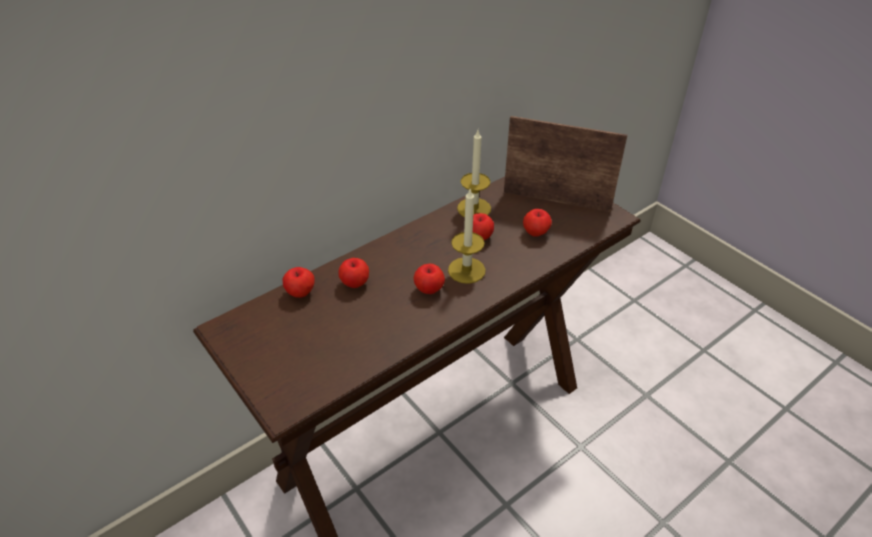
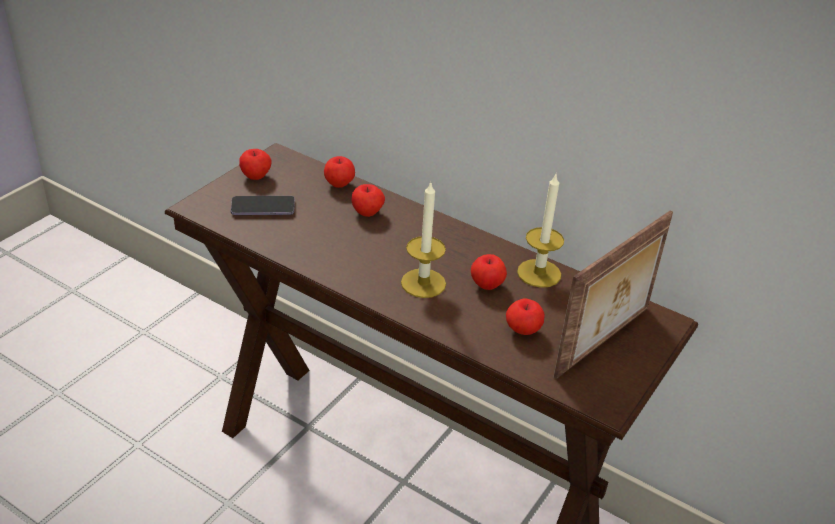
camera: 70 degrees right, 5 degrees down
(312, 354) = (263, 207): none -> phone
(429, 289) = (380, 261): apple -> apple (256, 176)
(556, 200) = (605, 342): picture frame -> picture frame turned 45 degrees clockwise

